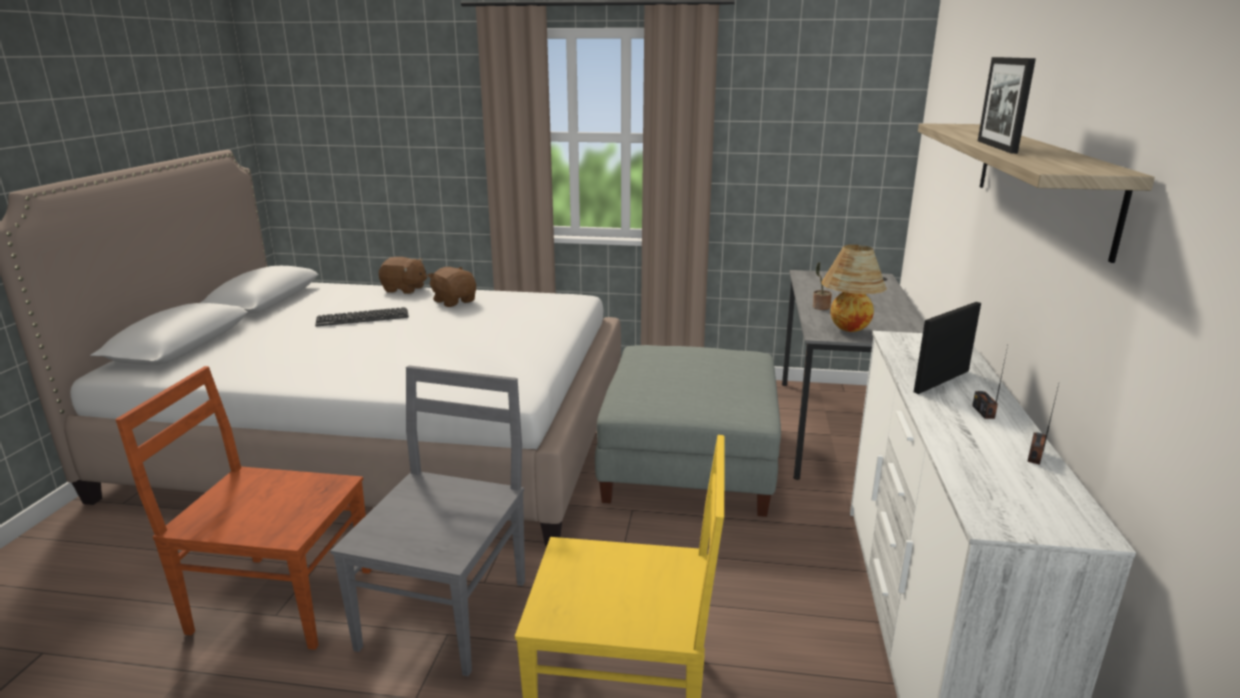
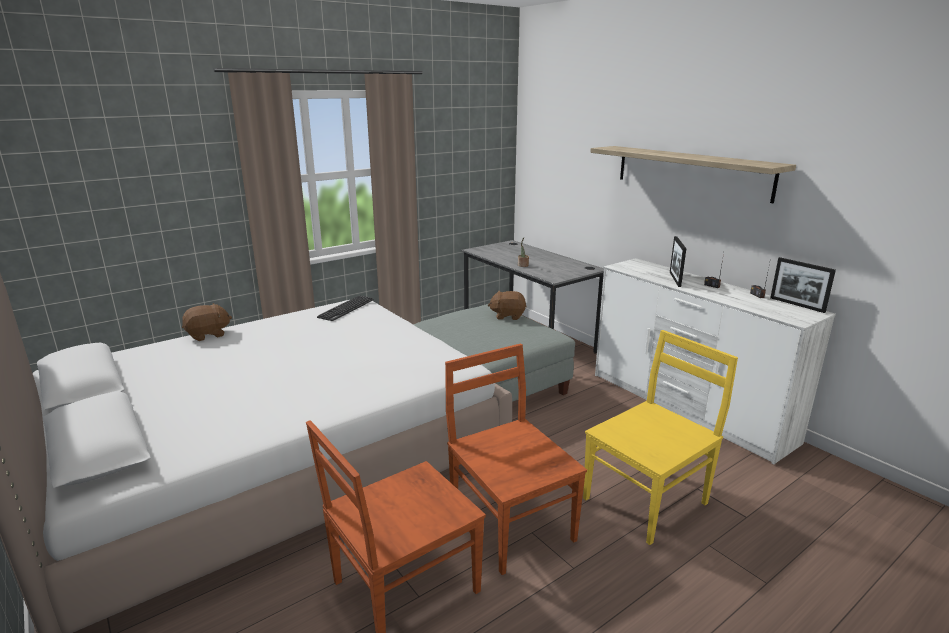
camera: 45 degrees left, 0 degrees up
(362, 318) = (231, 364): keyboard -> keyboard (346, 309)
(447, 611) = (510, 523): grey chair -> brown chair
(454, 301) = (276, 329): brown plush toy -> brown plush toy (507, 316)
(847, 330) = (559, 273): table lamp -> none
(996, 147) = (693, 157): picture frame -> picture frame (797, 305)

